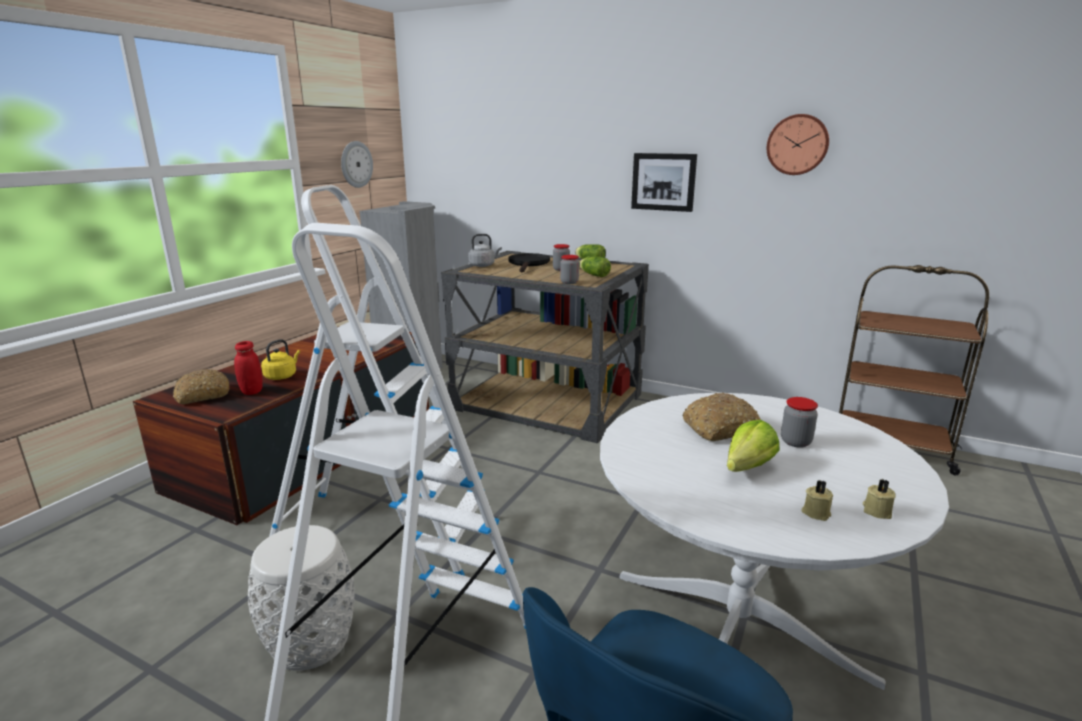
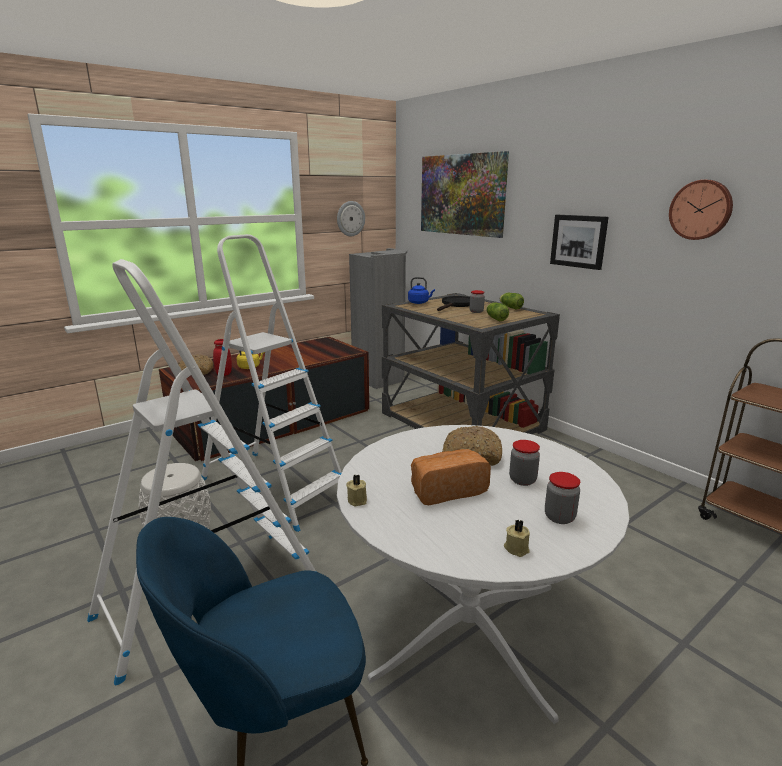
camera: 25 degrees right, 0 degrees up
(483, 265) = (419, 302): grey kettle -> blue kettle
(504, 132) = (462, 195): none -> picture
(569, 282) = (465, 322): jar -> jar (559, 517)
(743, 470) = (446, 490): lettuce -> bread
(815, 512) = (462, 534): beige candle -> beige candle (358, 500)

